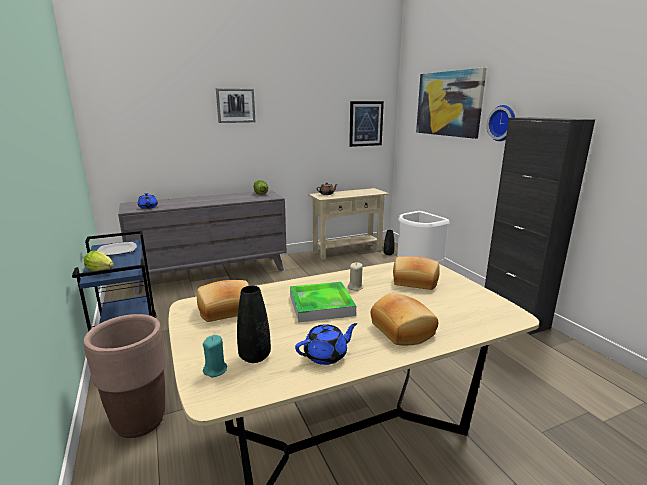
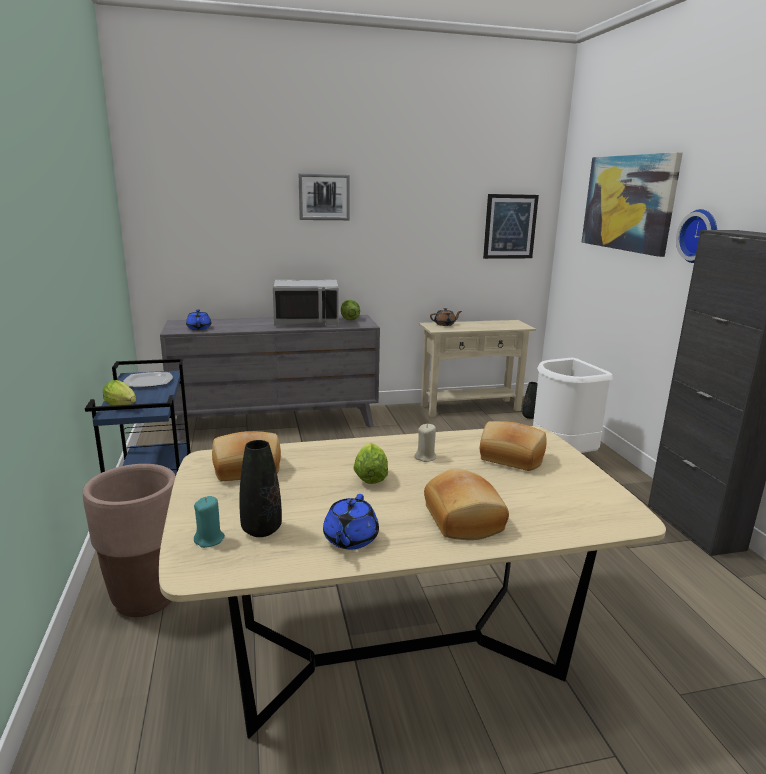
camera: 10 degrees right, 0 degrees up
(229, 198) = (306, 322): none -> grey microwave
(321, 305) = (370, 476): tray -> lettuce
(326, 355) = (350, 539): blue teapot -> blue teapot turned 120 degrees clockwise

